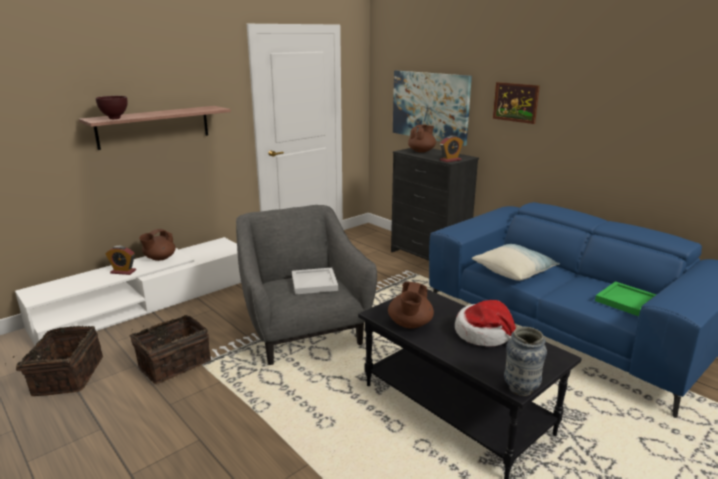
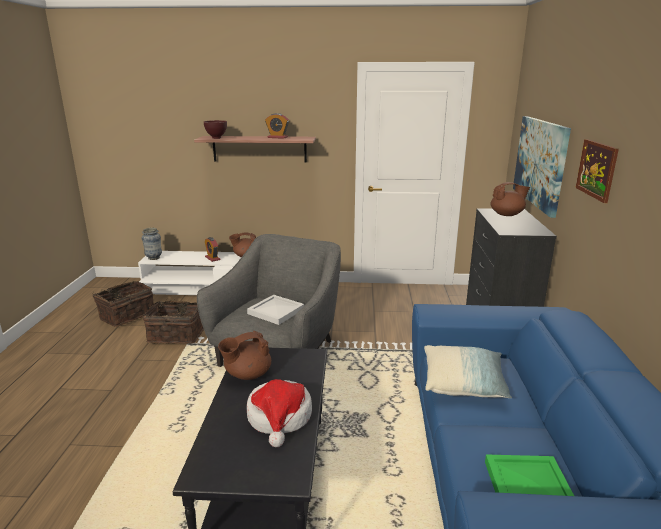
camera: 45 degrees right, 0 degrees up
(450, 160) = (511, 230): alarm clock -> alarm clock (277, 137)
(521, 389) = (199, 479): vase -> vase (154, 258)

